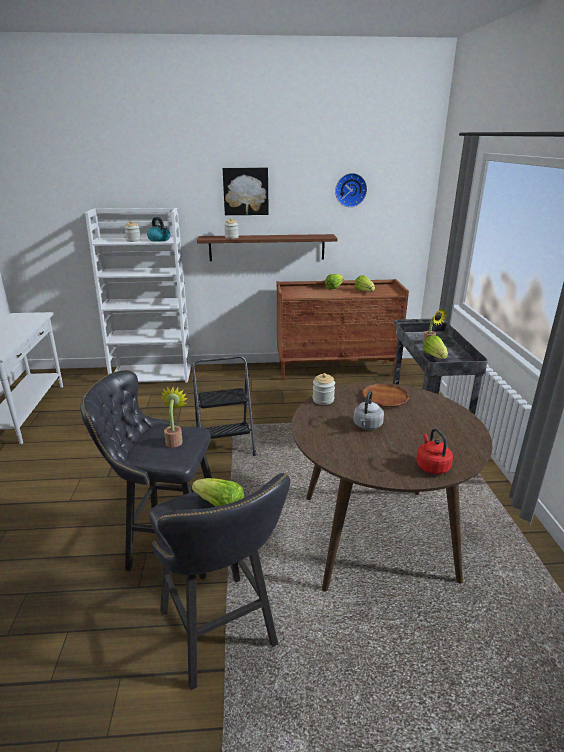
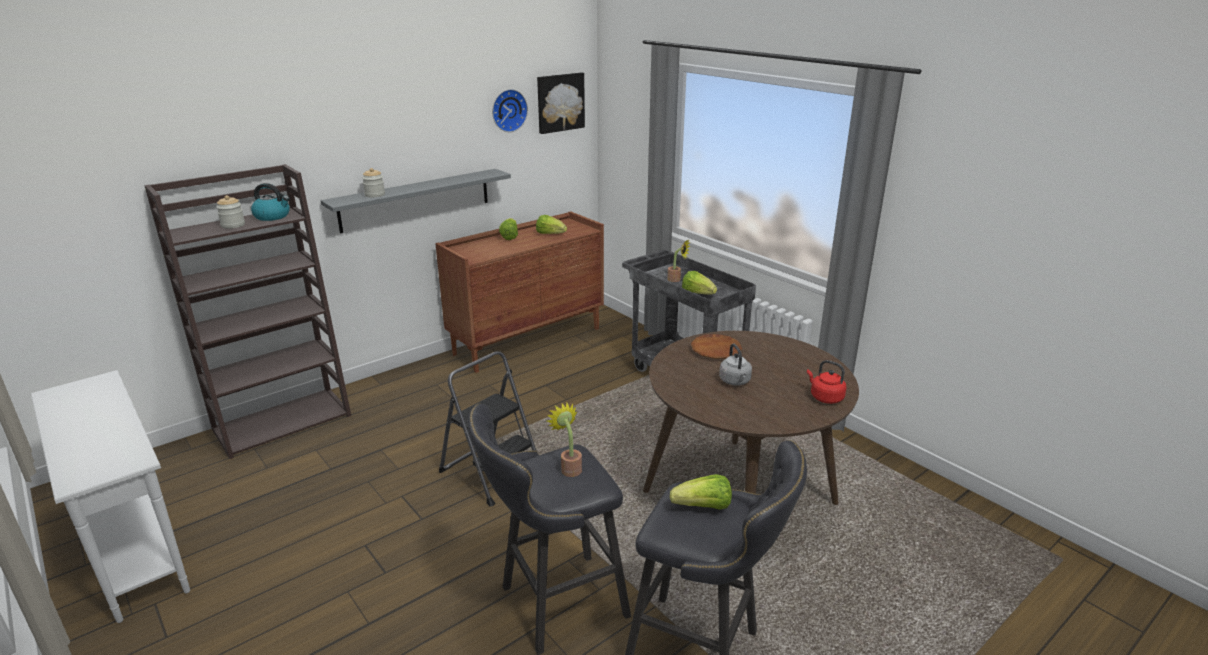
camera: 35 degrees left, 0 degrees up
(153, 374) = (283, 422): white bookcase -> brown bookcase
(246, 191) = (380, 128): picture -> picture (560, 102)
(267, 247) = (416, 200): brown shelf -> grey shelf
(323, 400) = (665, 370): jar -> none

